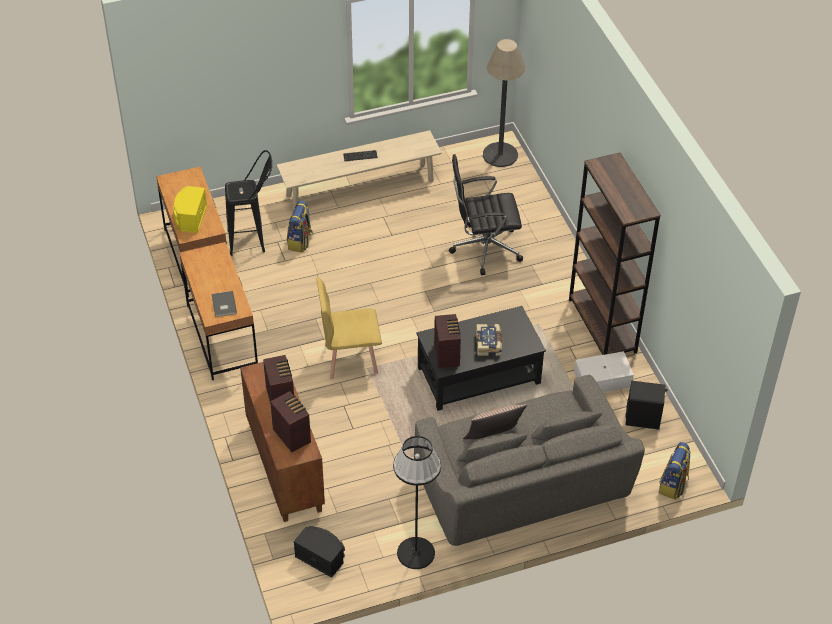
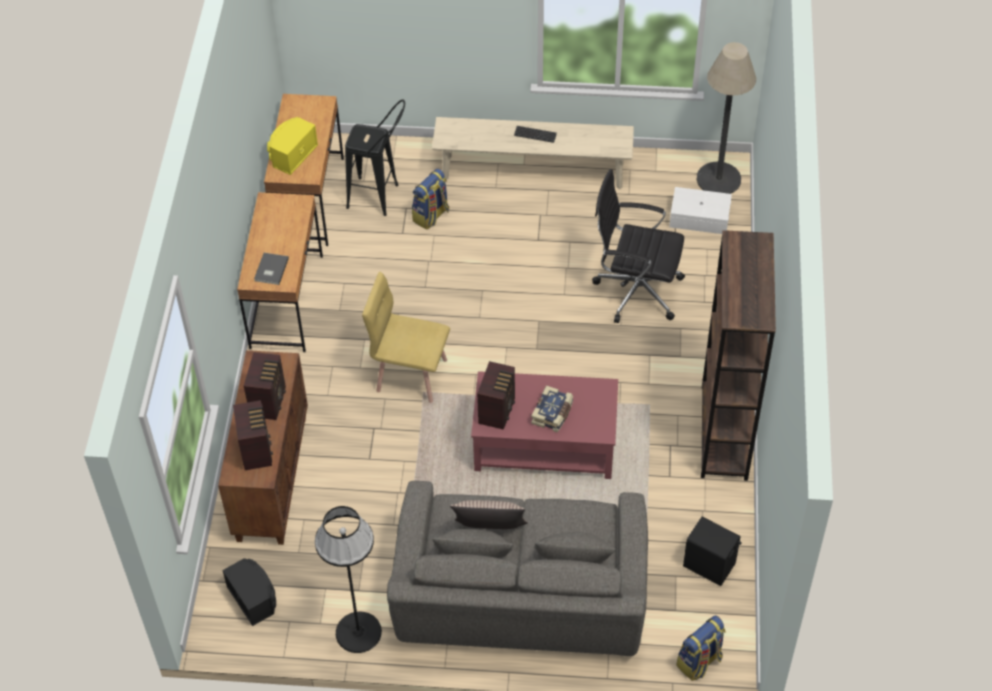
camera: 25 degrees right, 5 degrees up
(478, 375) = (544, 443): black coffee table -> red coffee table
(602, 379) = (687, 498): white storage box -> white storage box (699, 217)

